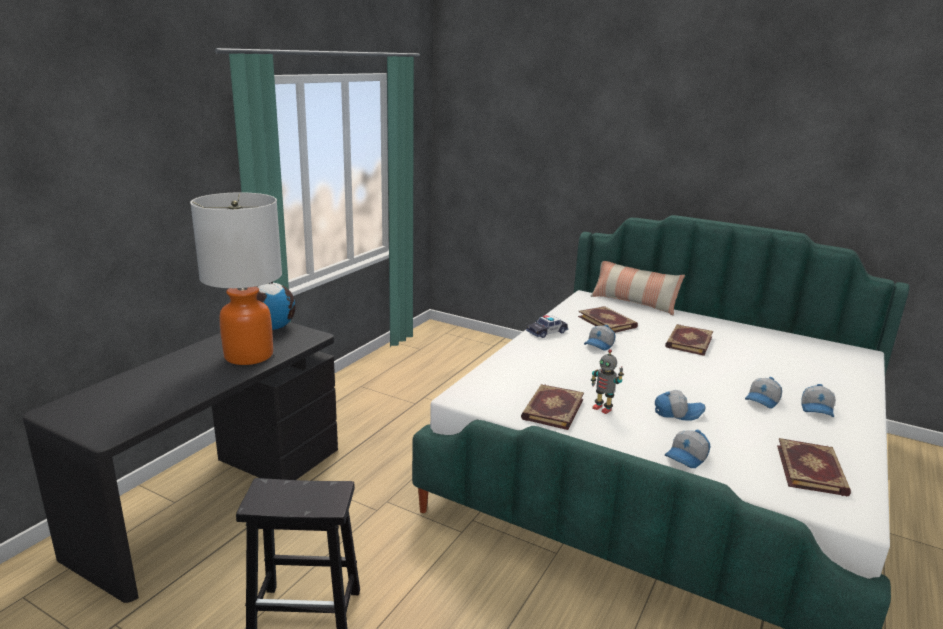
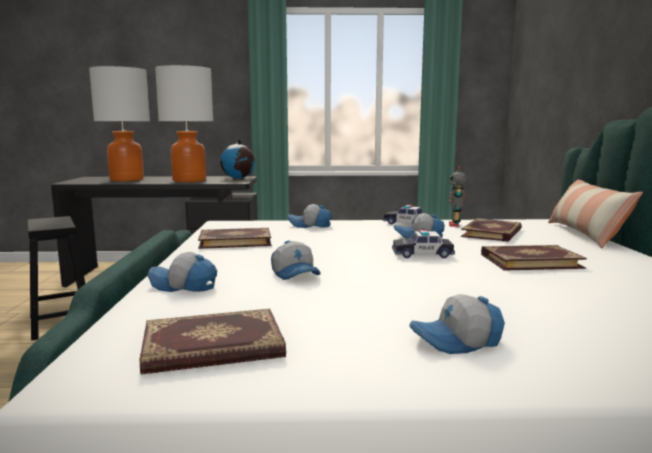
camera: 60 degrees right, 10 degrees down
(157, 389) = (126, 180): none -> table lamp
(602, 408) = (261, 252): toy robot -> toy robot (455, 225)
(651, 361) = (422, 254): none -> toy car
(763, 401) = (416, 307): cap -> cap (309, 225)

